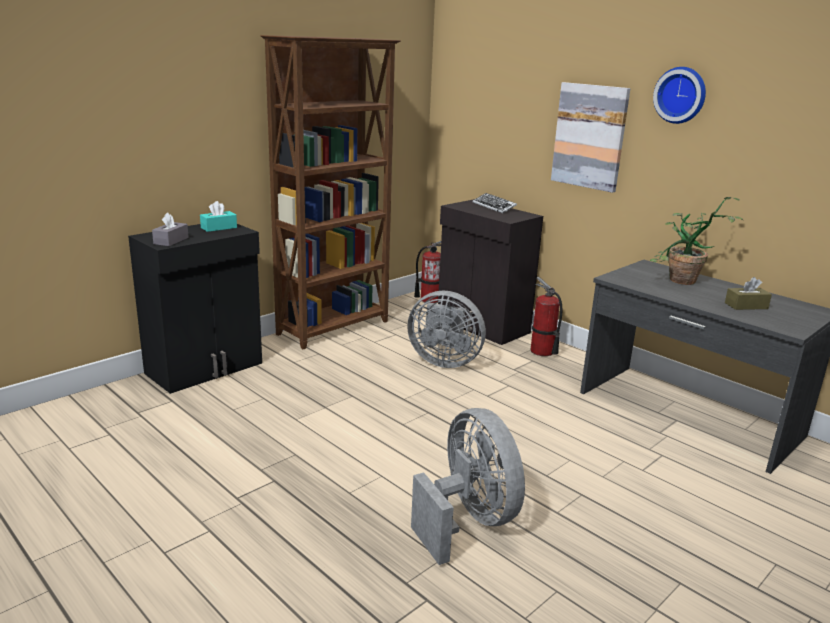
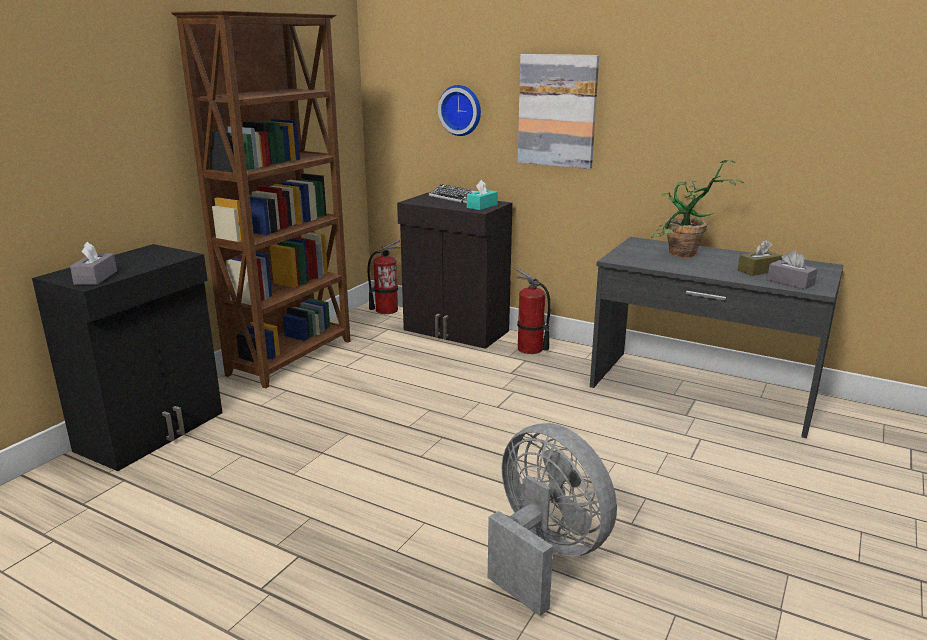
camera: 15 degrees left, 0 degrees up
(219, 228) = (150, 255): turquoise tissue box -> turquoise tissue box (482, 206)
(444, 361) = (433, 376): grey fan -> none
(681, 95) = (656, 58): wall clock -> wall clock (461, 110)
(769, 320) = (790, 282): none -> grey tissue box

